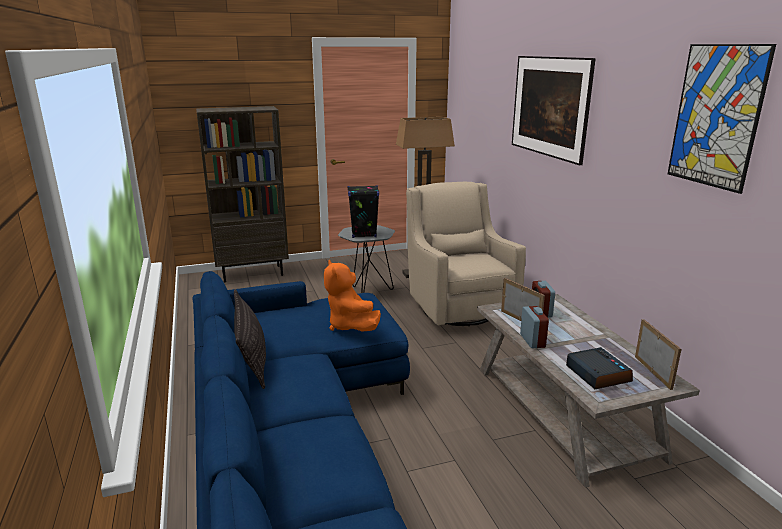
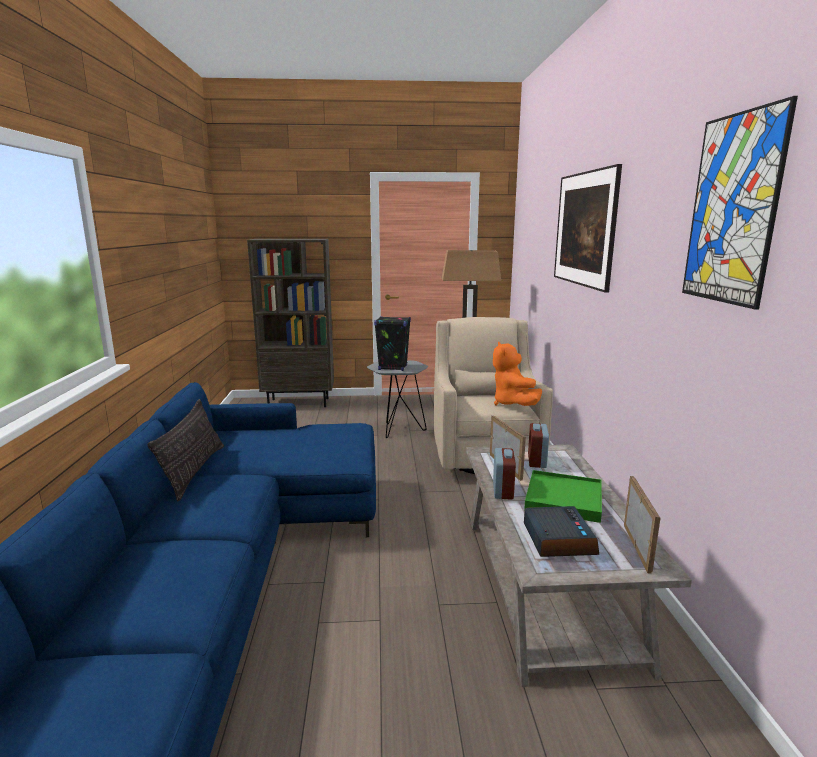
camera: 15 degrees right, 5 degrees down
(350, 326) = (316, 452): orange plush toy -> orange plush toy (513, 404)
(581, 342) = (564, 499): none -> green tray

